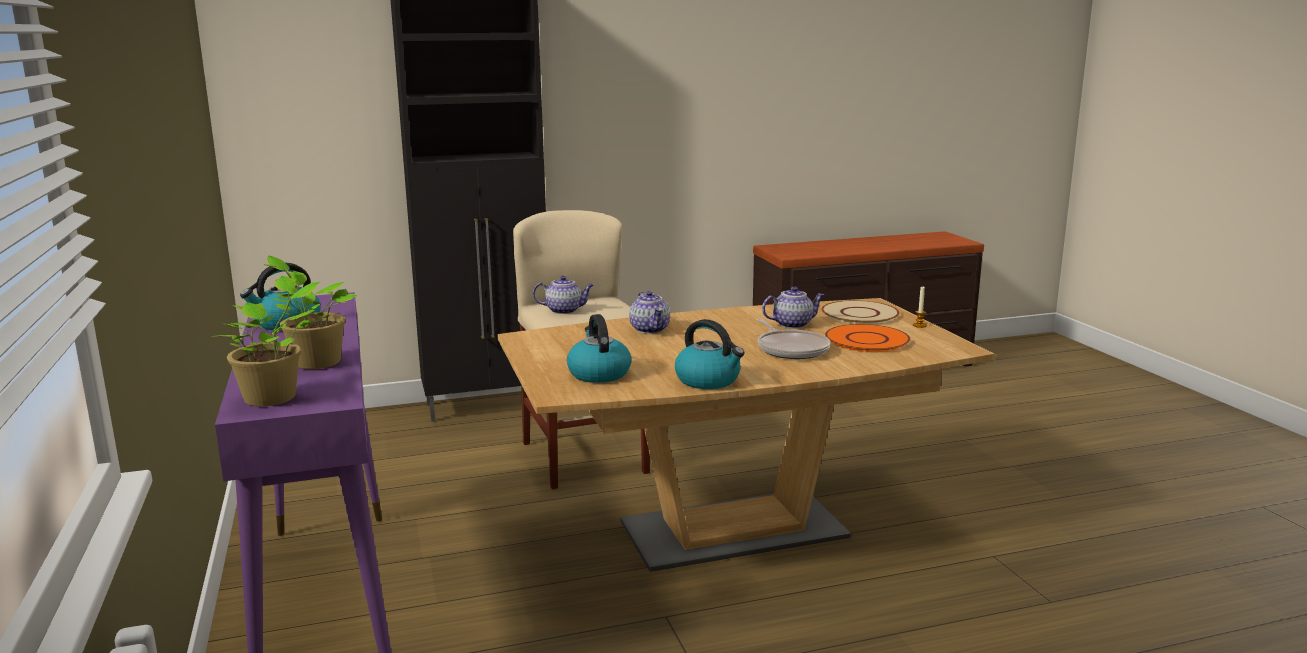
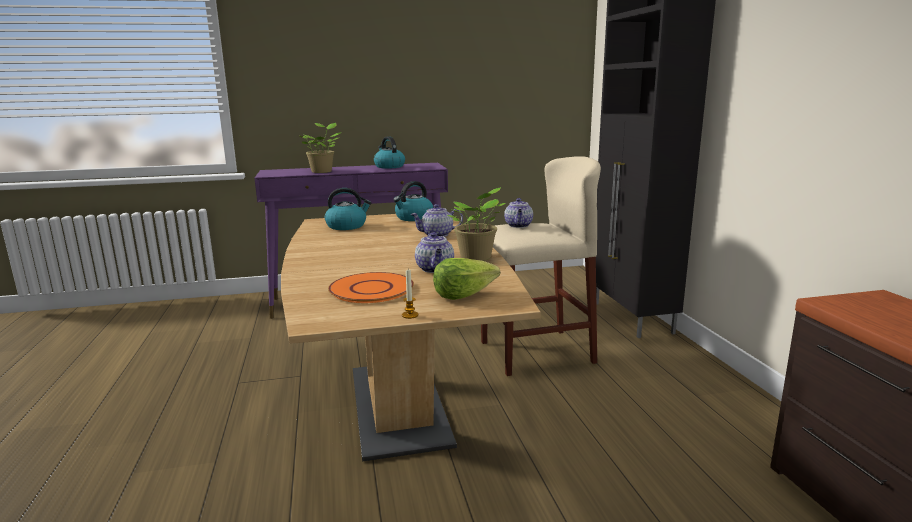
camera: 95 degrees right, 0 degrees up
(275, 397) = (281, 171): potted plant -> potted plant (476, 258)
(709, 380) = (311, 244): kettle -> kettle (414, 218)
(791, 349) = (363, 265): frying pan -> none
(860, 314) = (463, 294): beige plate -> lettuce

